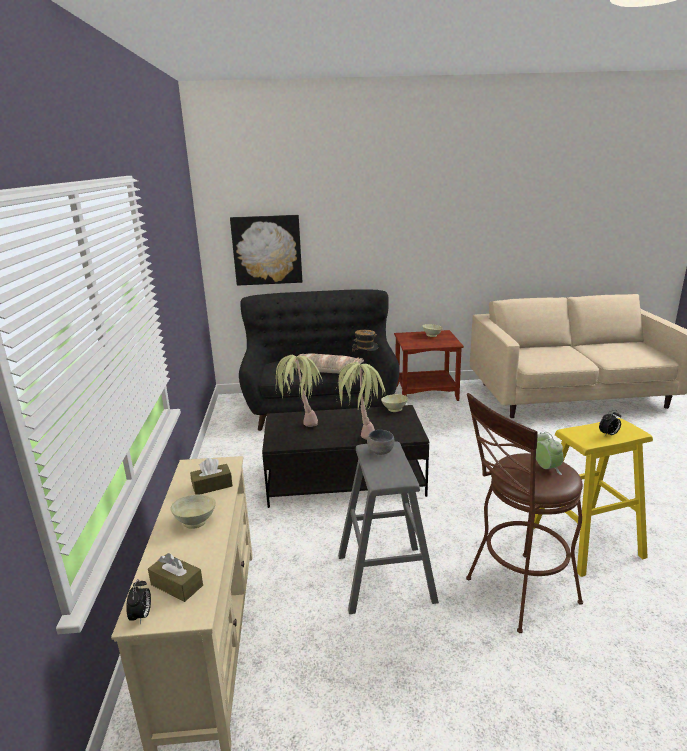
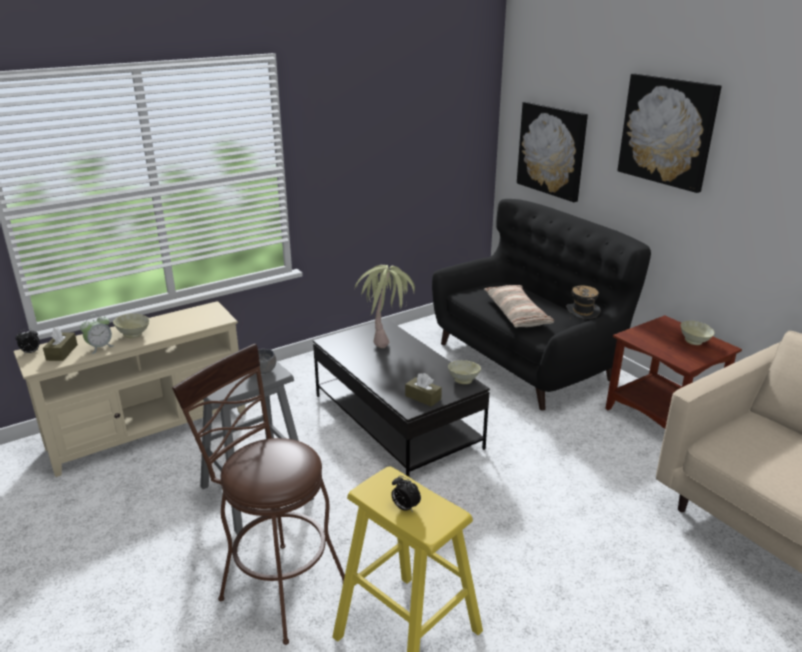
camera: 60 degrees right, 5 degrees up
(212, 486) = (184, 324): brown tissue box -> brown tissue box (423, 397)
(360, 431) = (392, 374): potted plant -> none
(369, 212) = (667, 131): none -> picture
(546, 469) = (274, 467): alarm clock -> alarm clock (100, 347)

